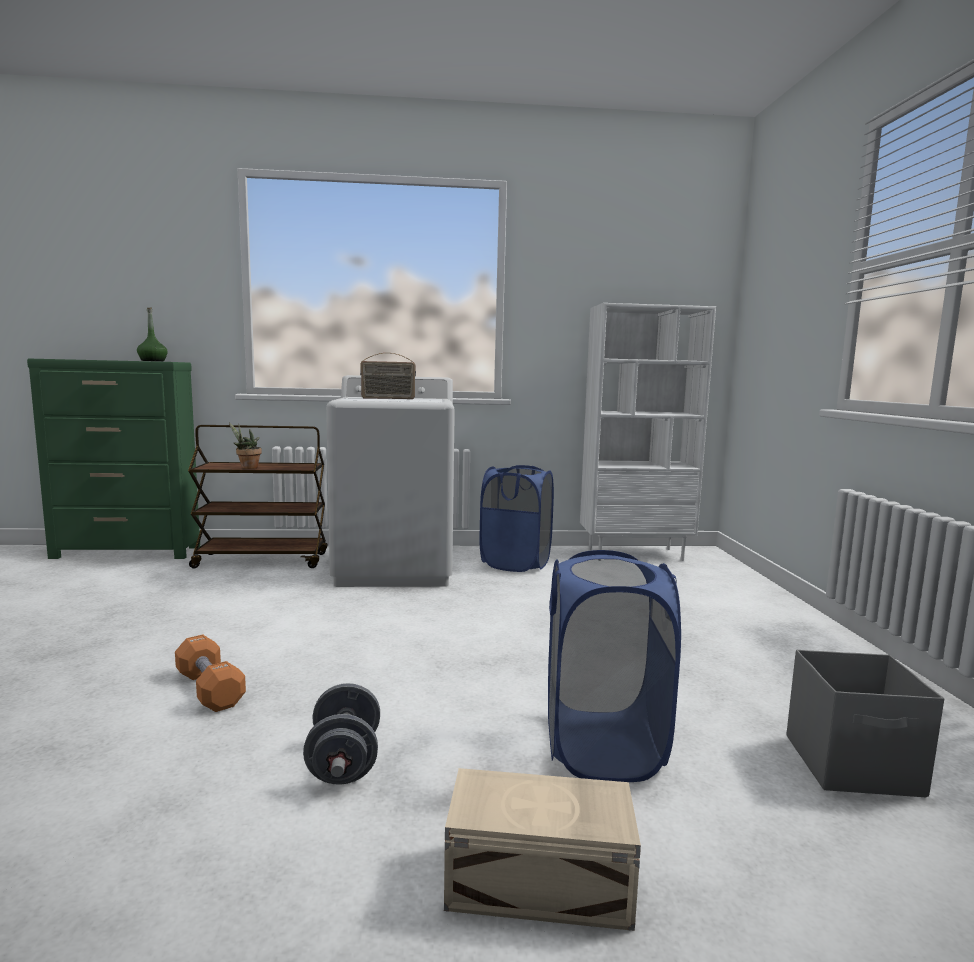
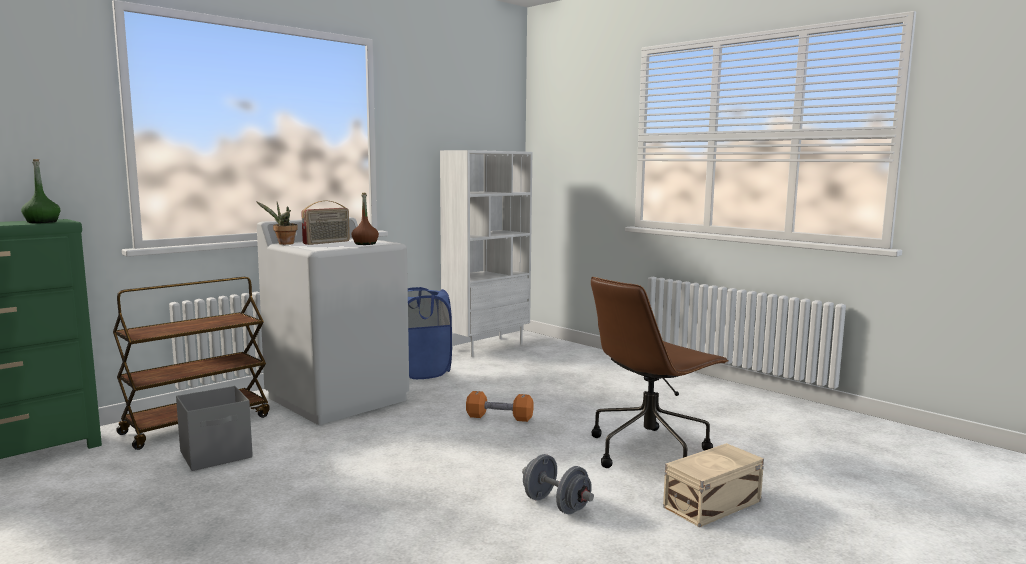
camera: 40 degrees left, 0 degrees up
(210, 689) = (392, 510): orange dumbbell -> orange dumbbell (499, 417)
(247, 467) = (187, 328): potted plant -> potted plant (283, 244)
(411, 400) = (365, 244): none -> brown bottle
(602, 745) = (649, 450): blue laundry basket -> brown office chair
(854, 766) = (742, 422): grey storage box -> grey storage box (217, 455)

